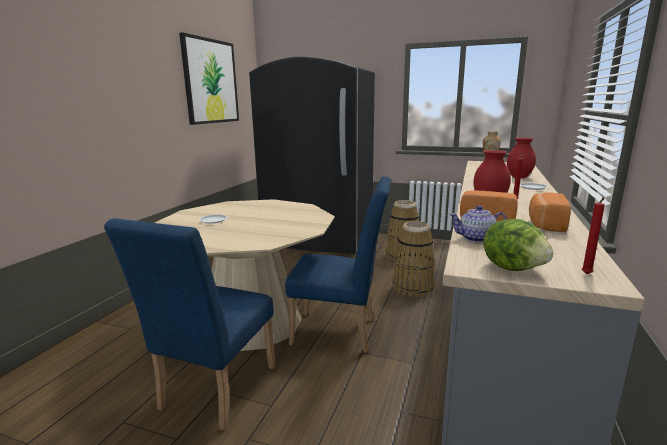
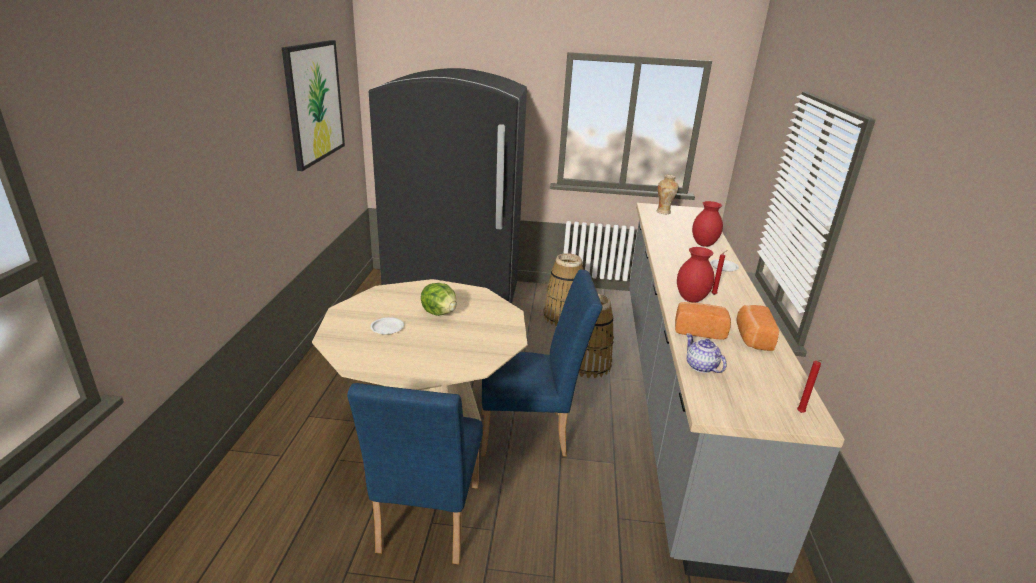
camera: 15 degrees left, 10 degrees up
(476, 238) = (701, 367): teapot -> teapot turned 75 degrees clockwise
(513, 268) = (744, 409): lettuce -> lettuce (440, 312)

